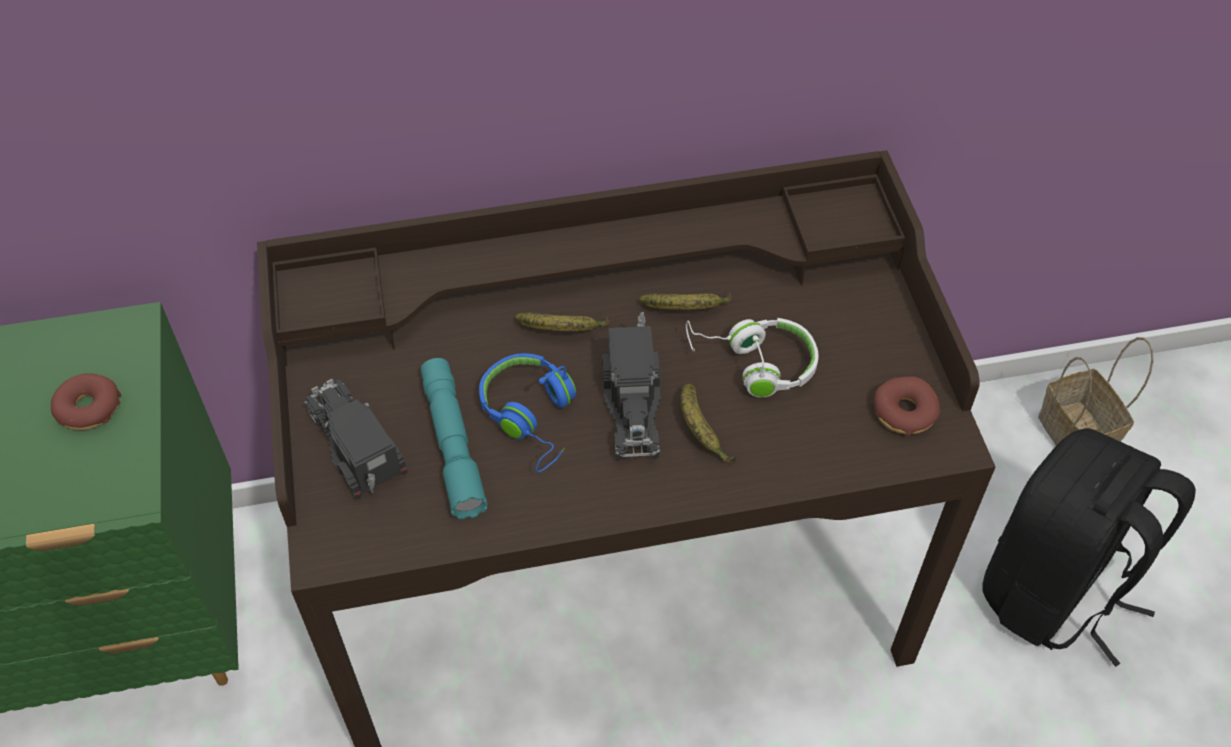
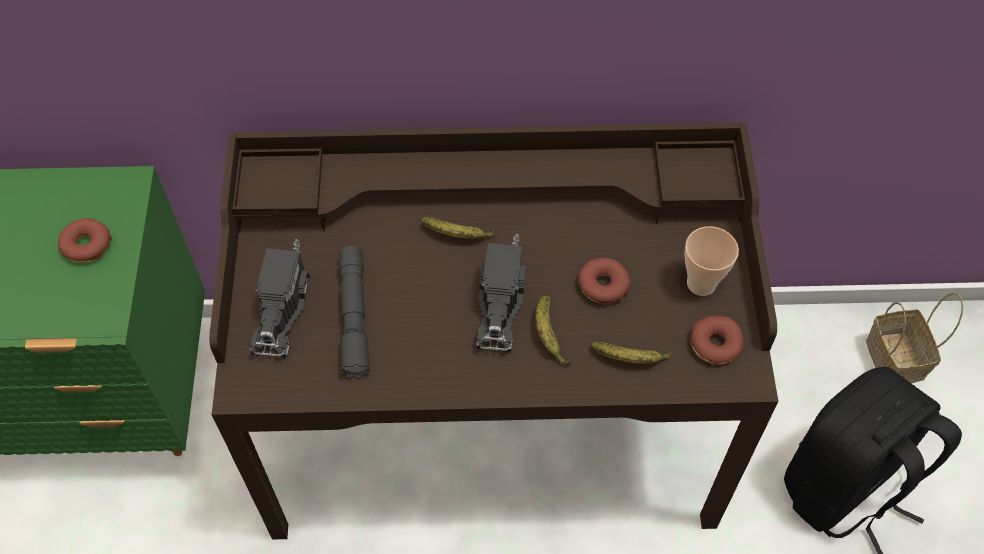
camera: 10 degrees right, 5 degrees up
(358, 451) = (281, 310): toy truck -> toy truck turned 150 degrees counterclockwise
(453, 445) = (354, 317): turquoise flashlight -> grey flashlight
(532, 416) = (419, 303): blue headphones -> none
(687, 310) = (560, 232): banana -> banana (631, 359)
(753, 364) = (603, 285): white headphones -> donut
(871, 345) = (701, 283): none -> cup

